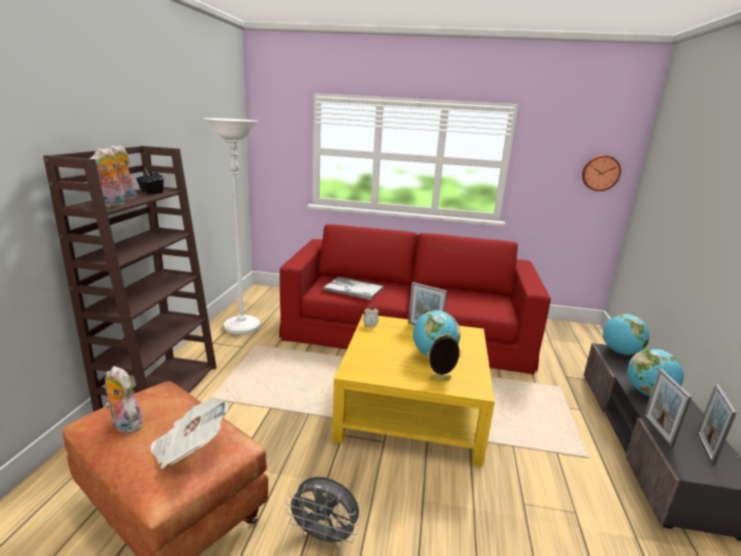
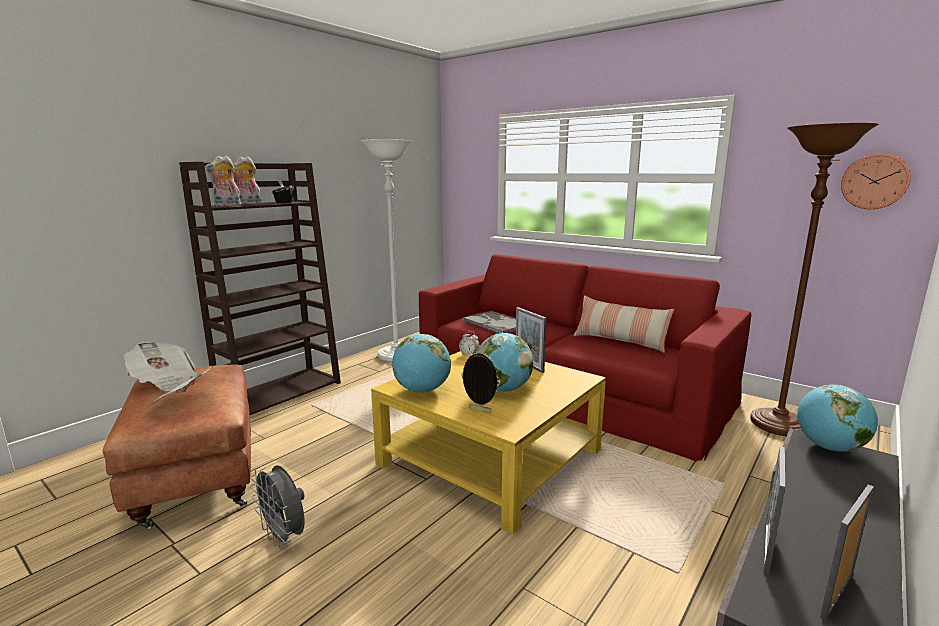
camera: 30 degrees right, 5 degrees down
(124, 425) = (164, 381): plush toy -> newspaper
(457, 293) = (620, 341): none -> pillow
(551, 335) = (778, 425): none -> brown floor lamp
(648, 393) = (814, 504): globe -> globe (422, 390)

